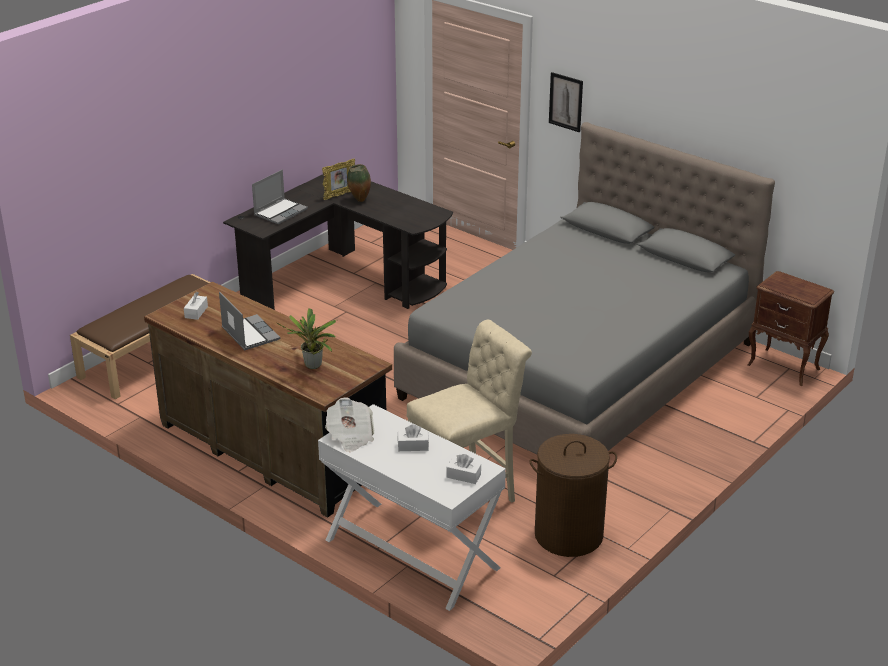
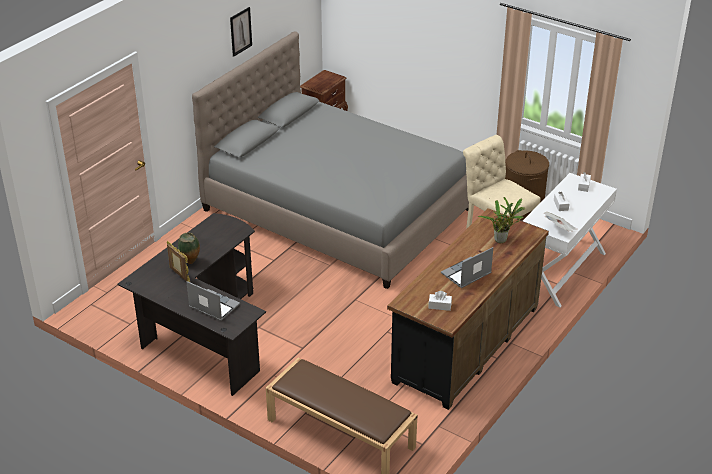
camera: 95 degrees left, 5 degrees up
(566, 102) = (170, 94): picture -> picture (240, 31)

